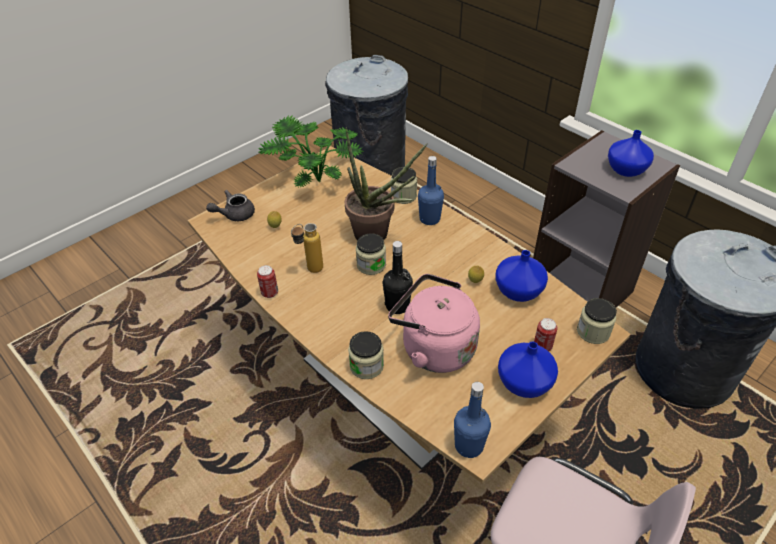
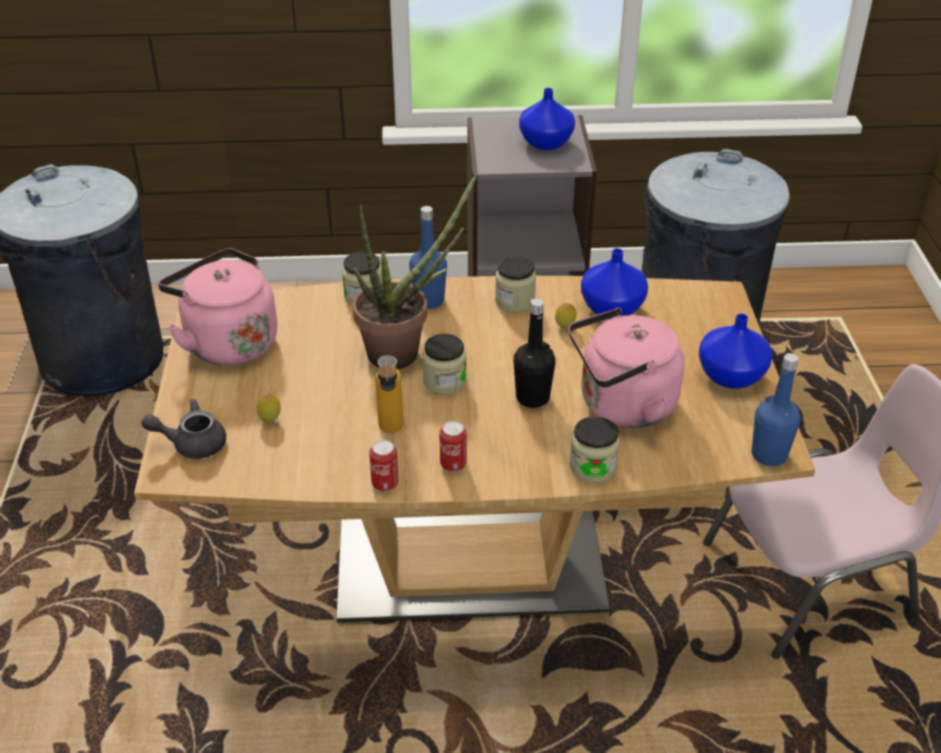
camera: 50 degrees left, 5 degrees down
(234, 215) = (192, 443): grey teapot -> grey teapot turned 75 degrees clockwise
(315, 179) = (227, 342): potted plant -> pink kettle
(542, 347) = (700, 339): can -> can (453, 465)
(593, 332) = (716, 299): jar -> jar (515, 301)

